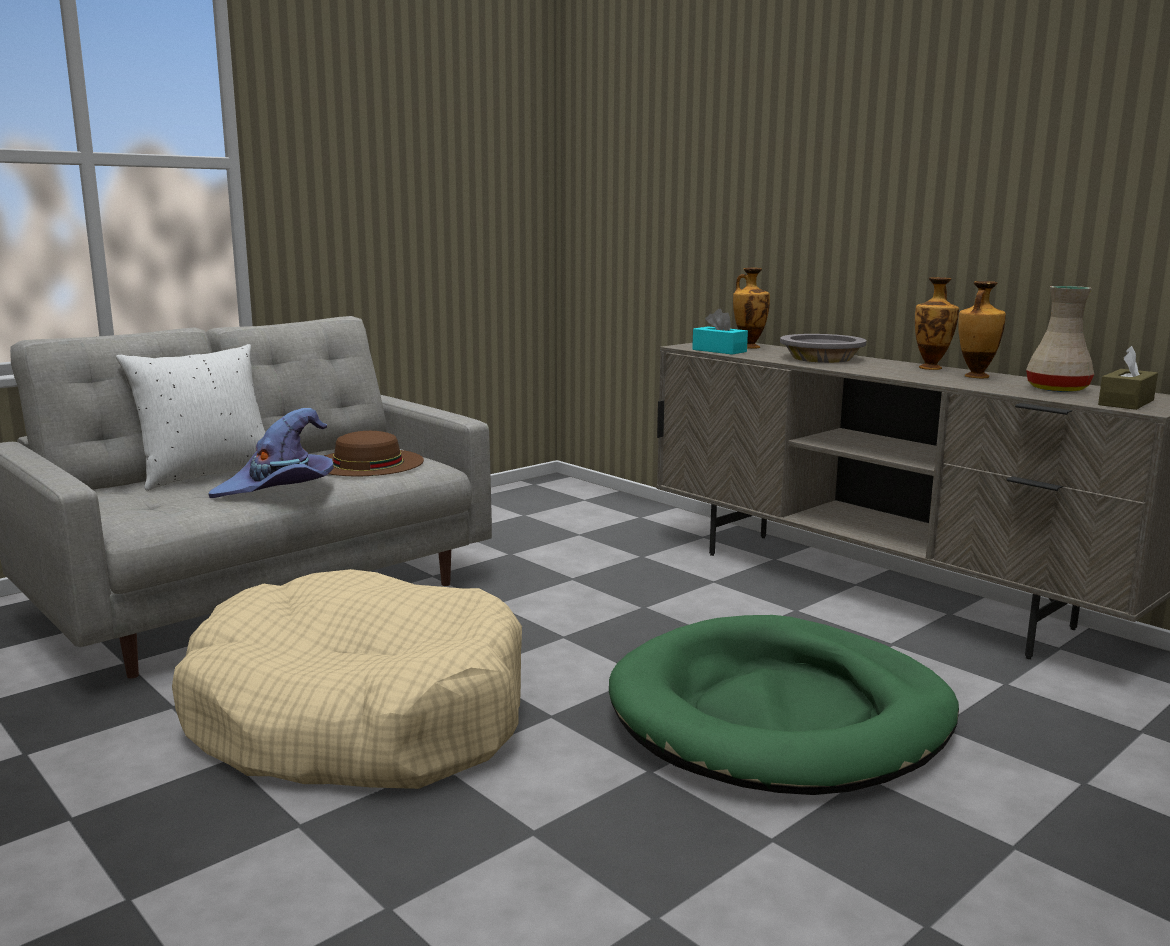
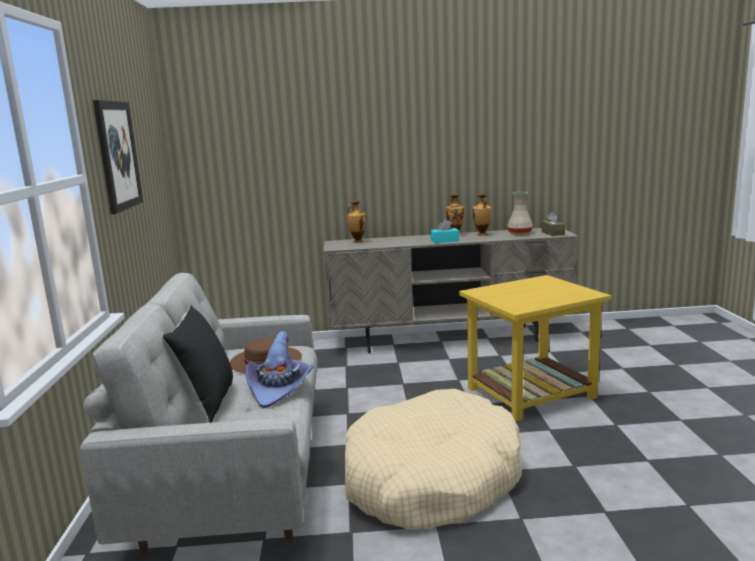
camera: 50 degrees left, 0 degrees up
(206, 475) = (205, 403): white pillow -> black pillow
(356, 147) = (117, 155): none -> picture
(719, 350) = (357, 246): turquoise tissue box -> turquoise tissue box (444, 241)
(780, 715) = (532, 392): green dog bed -> yellow side table
(821, 358) = (407, 240): grey bowl -> none

